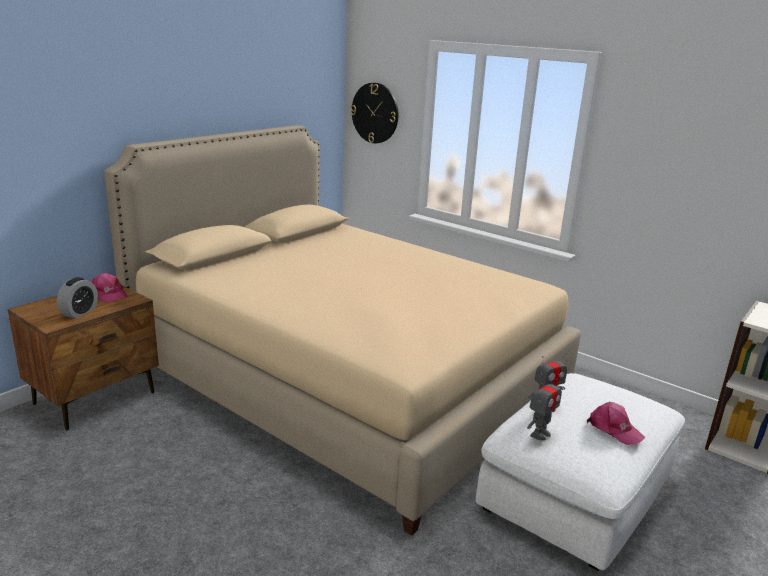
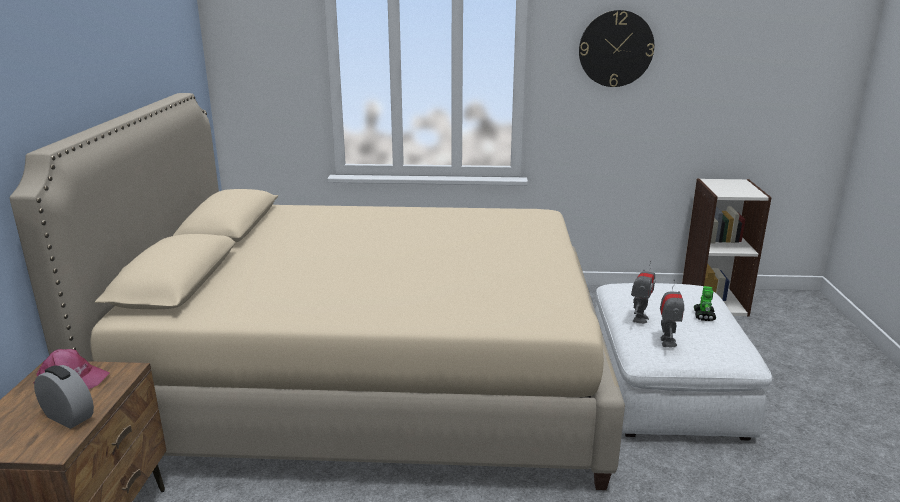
camera: 35 degrees left, 0 degrees up
(79, 312) = (68, 417): alarm clock -> alarm clock turned 45 degrees counterclockwise
(375, 113) = (255, 66): wall clock -> wall clock (616, 49)
(614, 429) = (704, 315): pink cap -> toy robot

